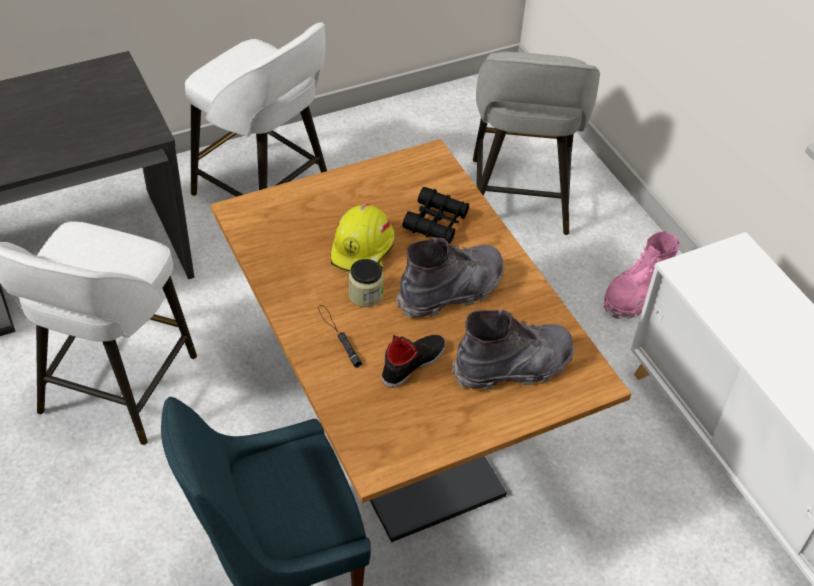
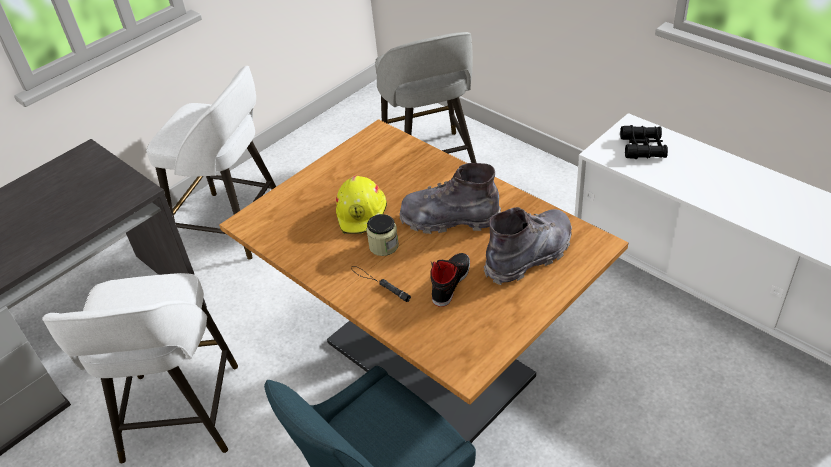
camera: 15 degrees left, 5 degrees down
(436, 222) = (409, 176): black binoculars -> black binoculars (643, 148)
(452, 291) = (450, 220): grey boot -> grey boot turned 120 degrees counterclockwise
(636, 293) = (549, 198): pink boot -> none

